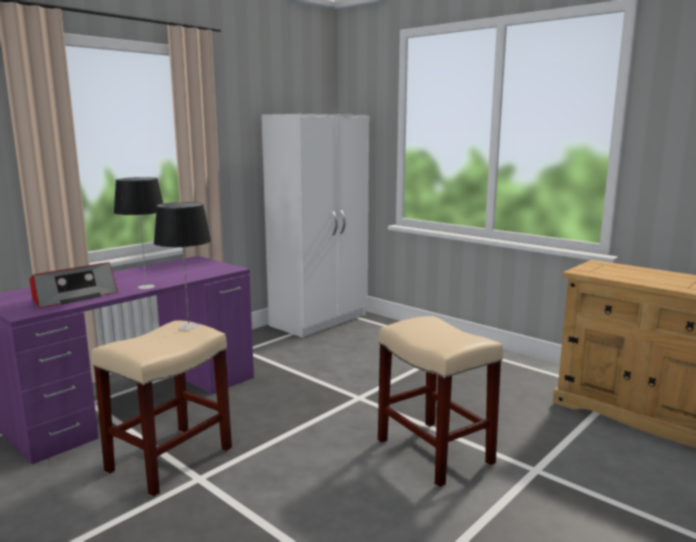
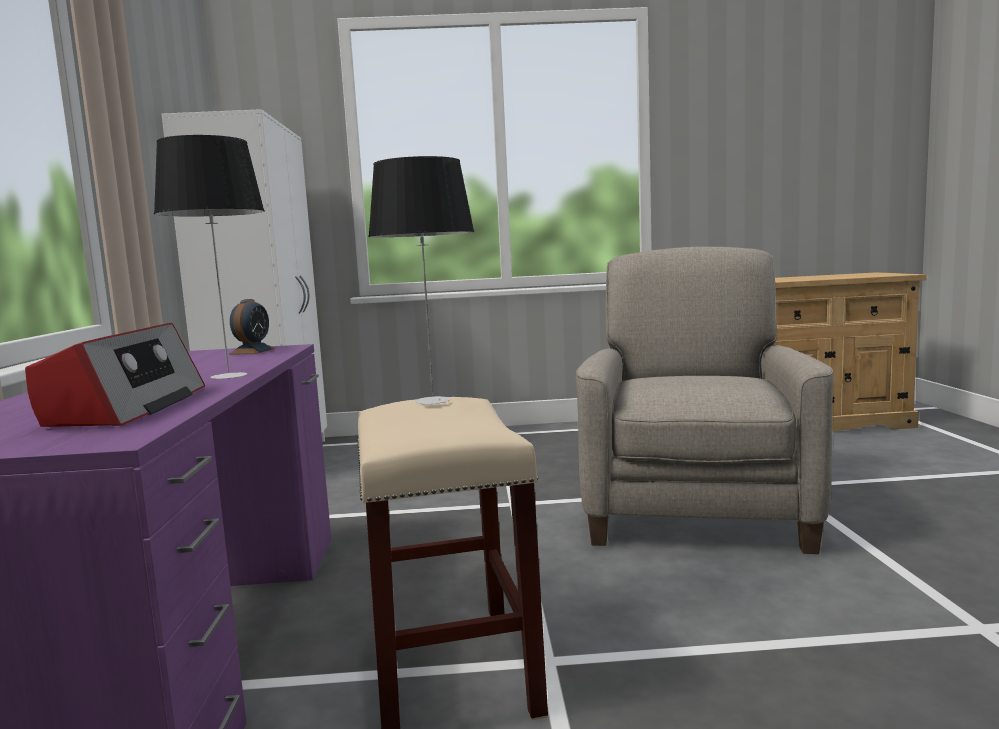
camera: 45 degrees left, 5 degrees down
(214, 268) = (252, 351): none -> alarm clock
(435, 452) = (695, 509): beige stool -> beige armchair

